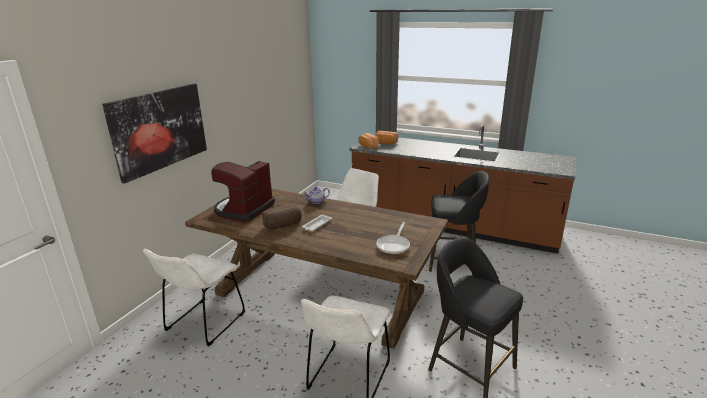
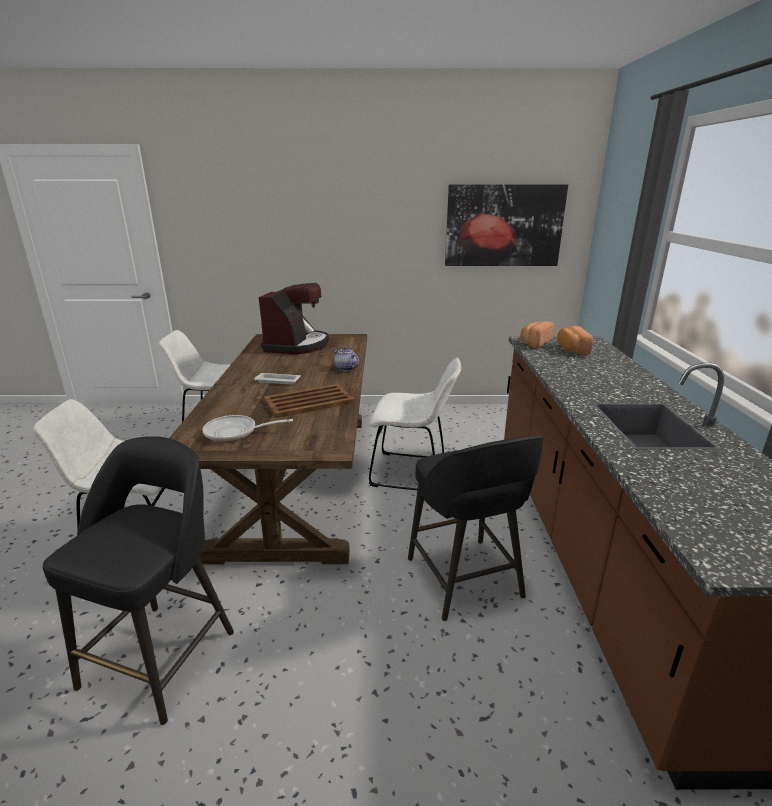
camera: 65 degrees right, 0 degrees up
(159, 129) = (271, 236): picture -> picture (504, 226)
(243, 209) = (297, 345): coffee machine -> coffee machine turned 105 degrees clockwise
(283, 225) = (267, 367): bread -> none
(364, 219) = (310, 401): none -> brown tray

